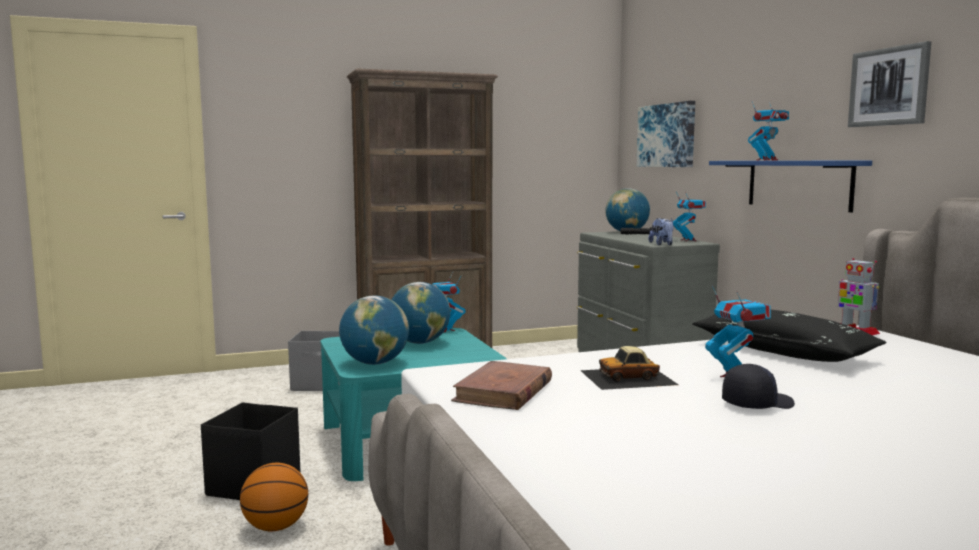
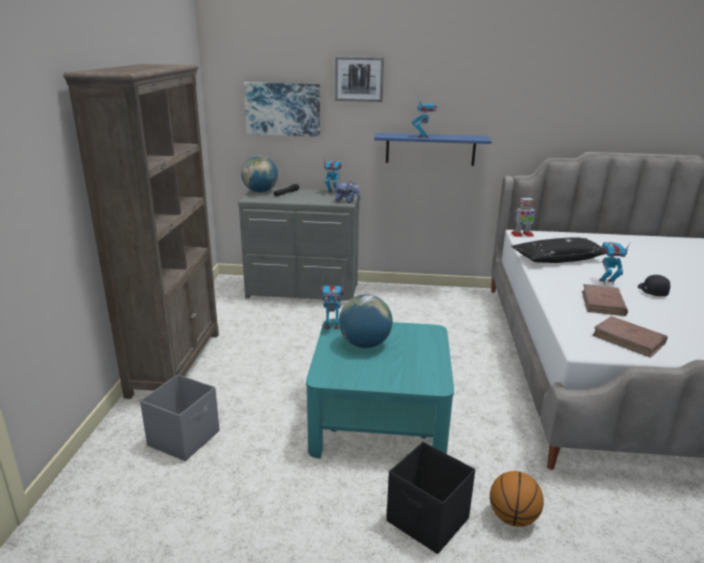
camera: 65 degrees left, 15 degrees up
(375, 363) = (417, 374): globe -> none
(628, 377) = (603, 303): toy car -> brown book
(889, 87) = (500, 94): picture -> picture (359, 79)

